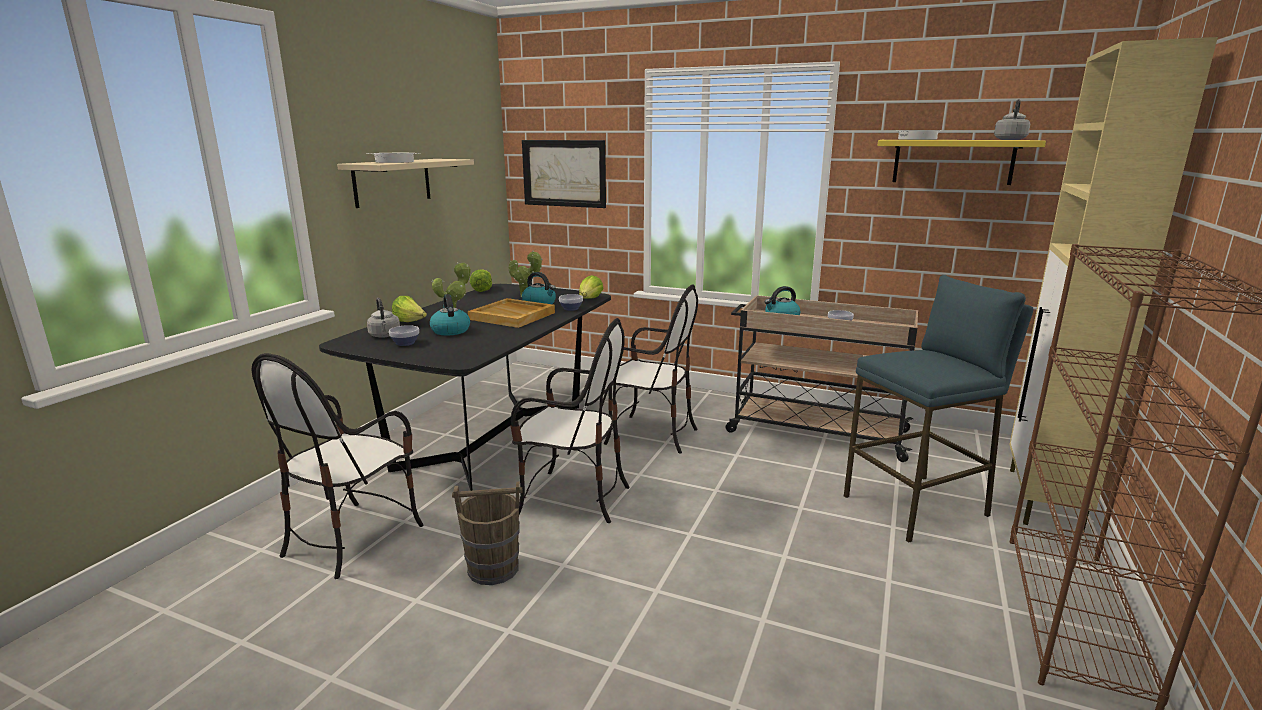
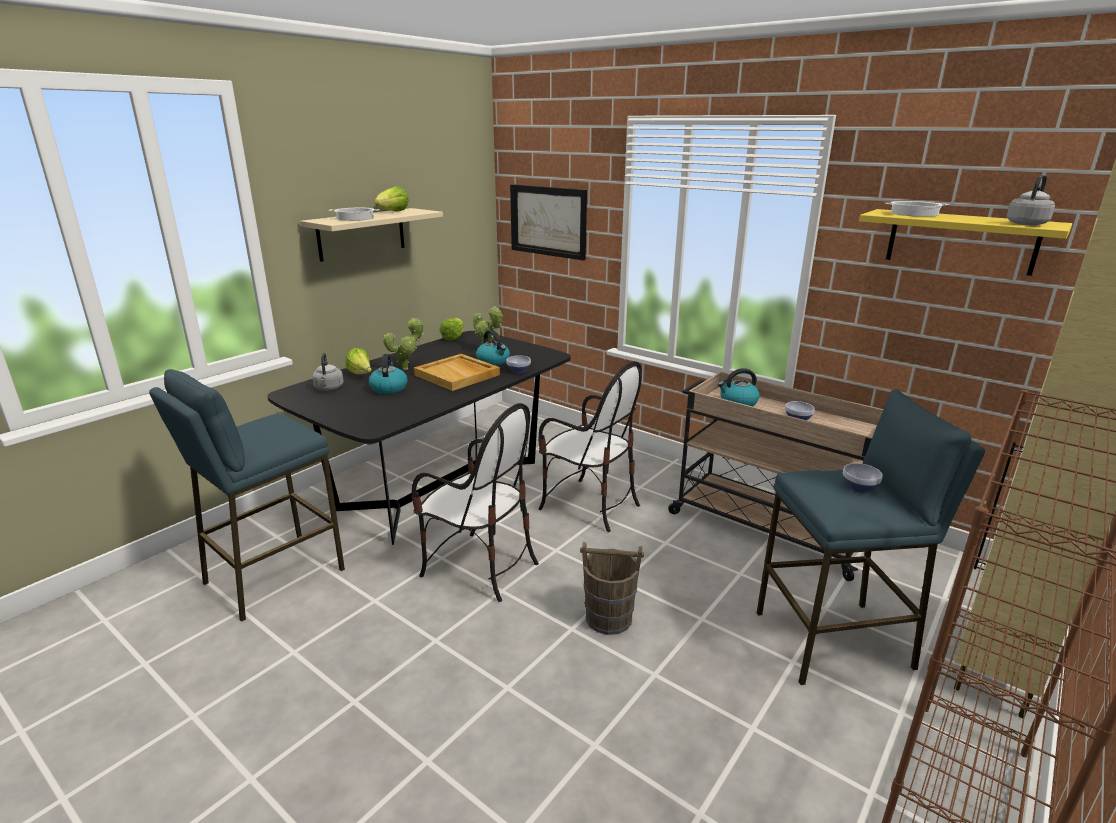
camera: 15 degrees right, 5 degrees up
(352, 537) = (273, 575): chair -> blue stool
(404, 343) = (338, 400): bowl -> bowl (858, 488)
(494, 569) = (373, 632): brown bucket -> brown bucket (609, 618)
(590, 300) = (545, 360): lettuce -> lettuce (392, 212)

